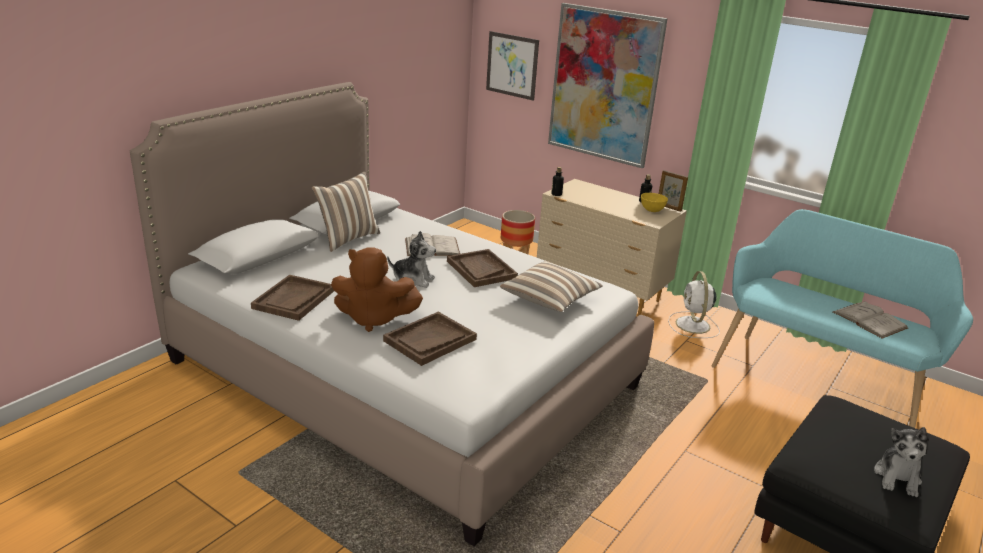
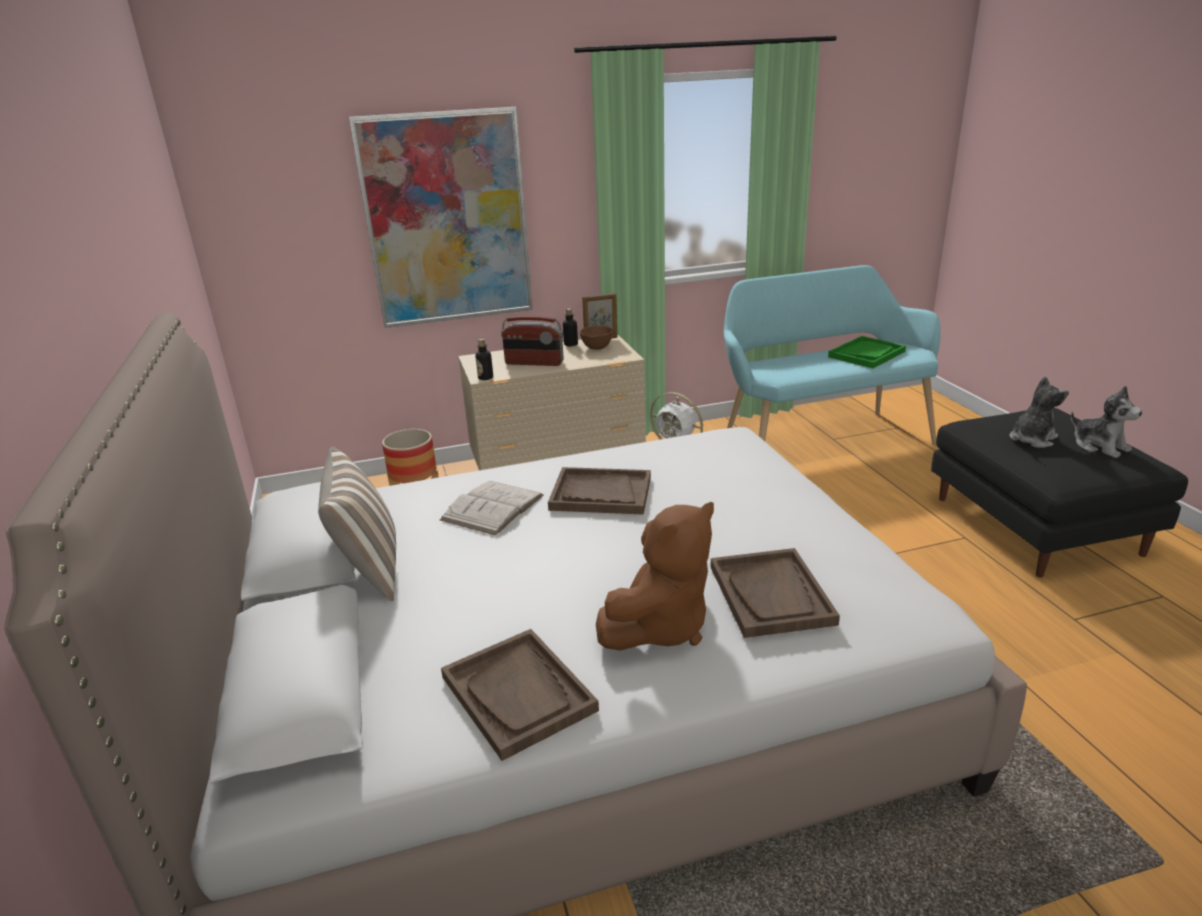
camera: 50 degrees left, 0 degrees up
(413, 279) = (574, 553): plush toy -> plush toy (1031, 439)
(512, 65) = (283, 234): picture -> none
(550, 300) = (724, 475): pillow -> none
(598, 200) = (534, 363): none -> radio
(651, 210) = (596, 348): yellow bowl -> brown bowl
(869, 320) = (866, 354): white book -> green tray

